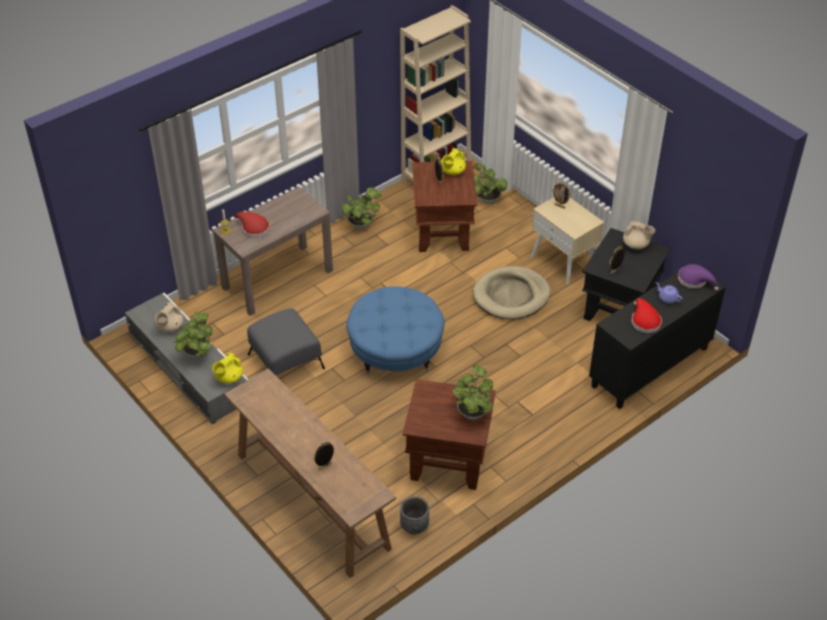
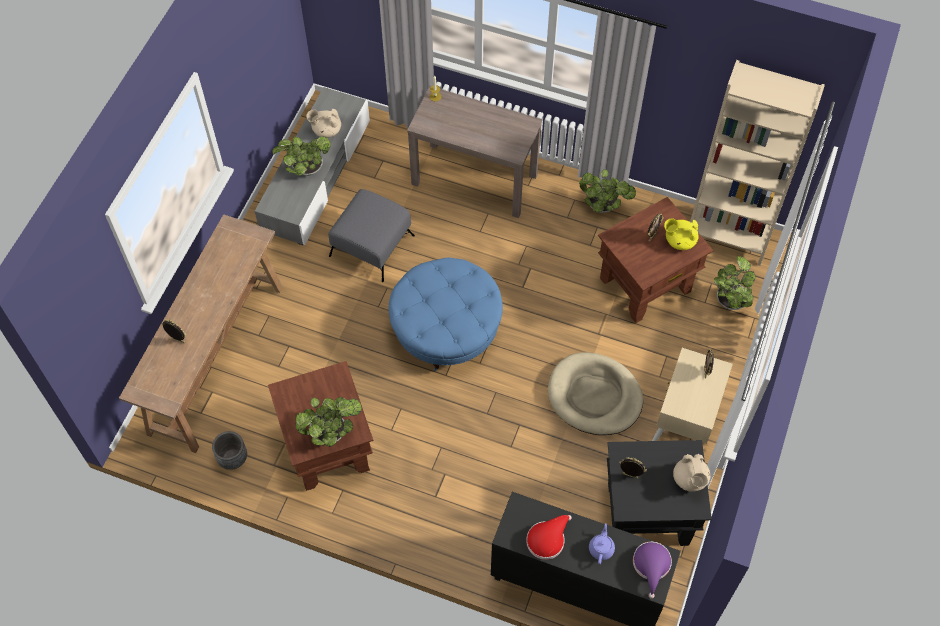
camera: 60 degrees right, 15 degrees up
(228, 378) = (292, 210): yellow teapot -> none
(253, 228) = (453, 116): red hat -> none

